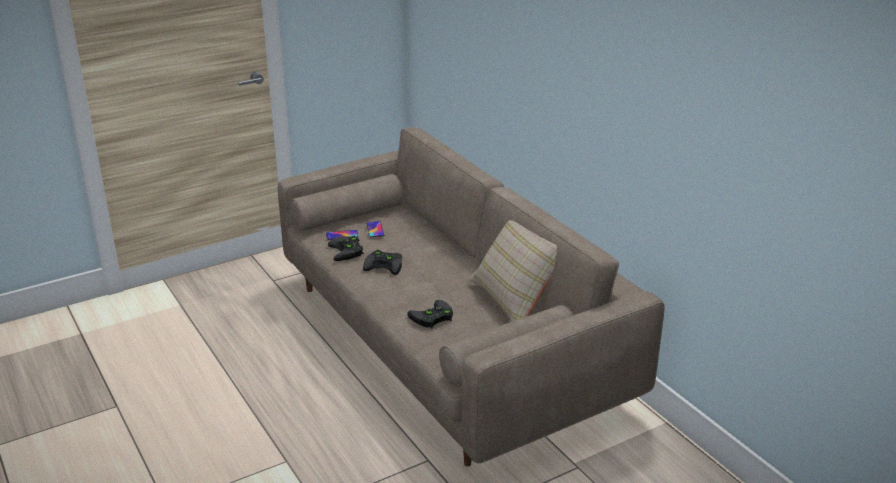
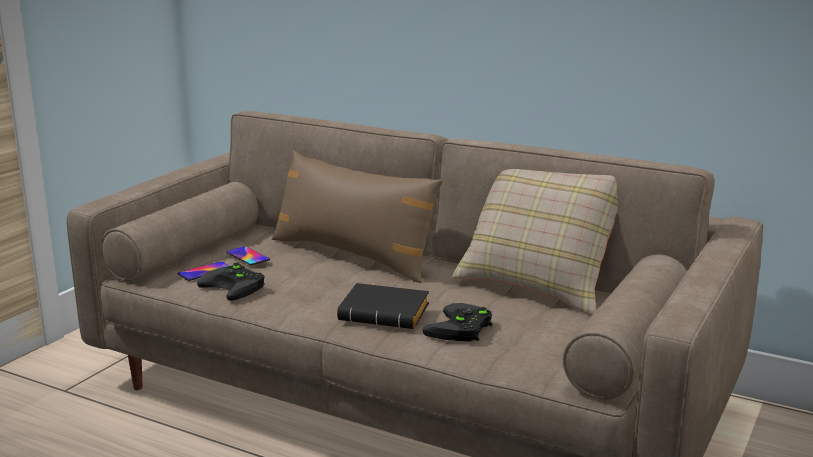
camera: 30 degrees left, 10 degrees down
(385, 265) = (313, 288): black game controller -> none
(404, 295) = (387, 314): none -> black book
(435, 245) = (353, 255): none -> brown pillow

